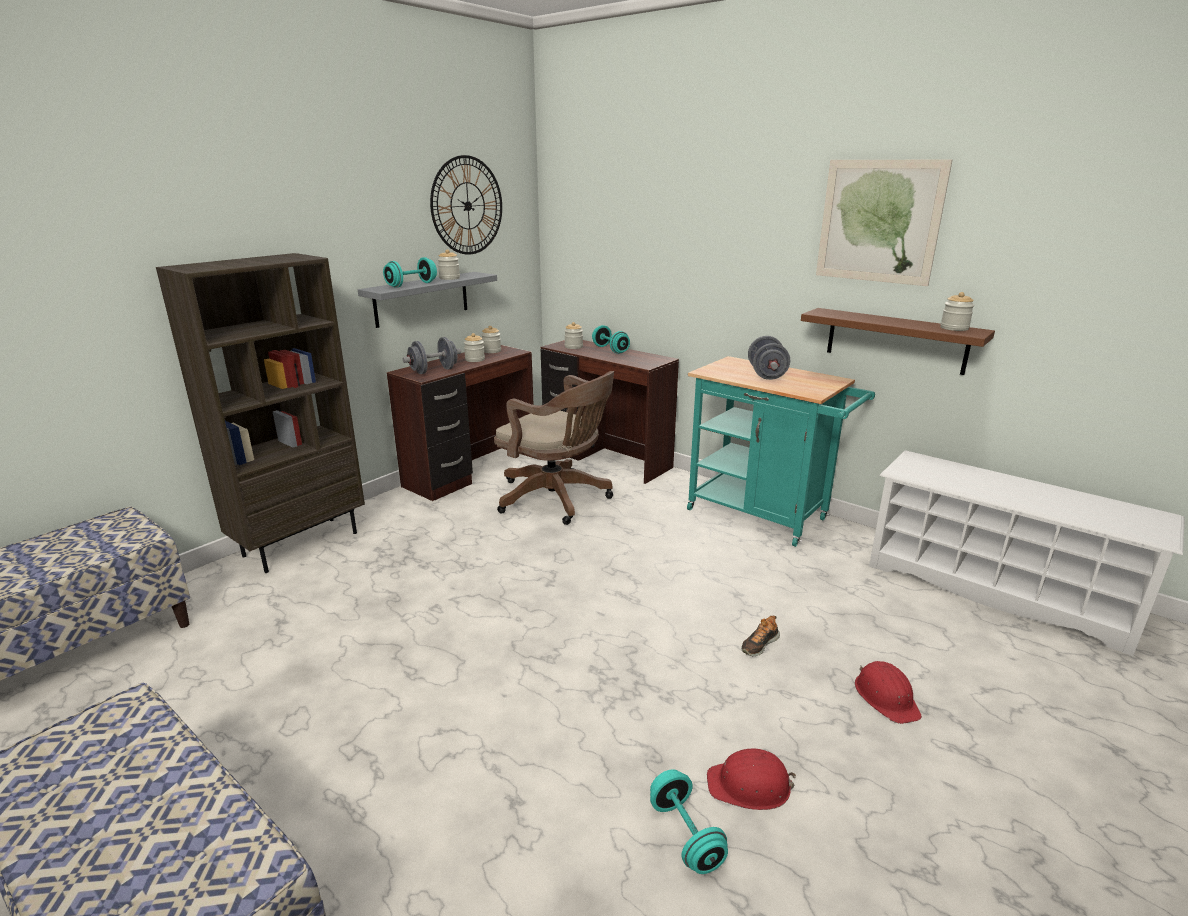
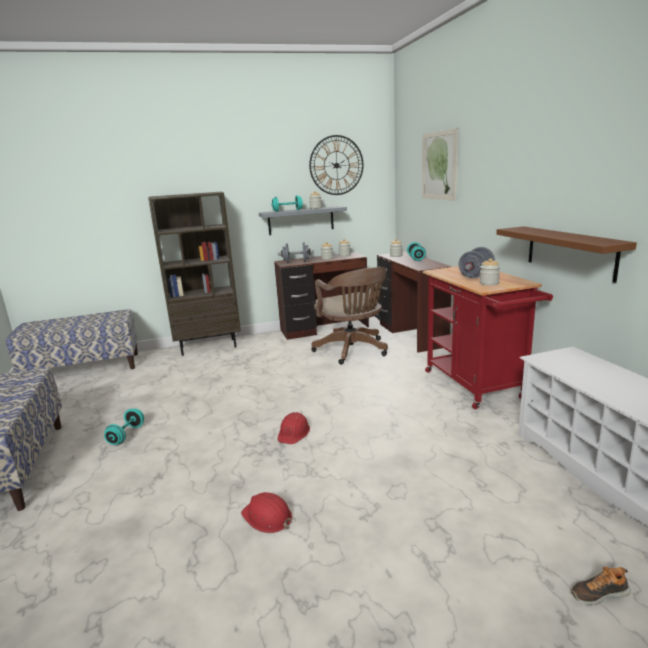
camera: 35 degrees right, 5 degrees down
(686, 835) = (207, 523): turquoise dumbbell -> turquoise dumbbell (126, 435)
(759, 644) = (371, 454): shoe -> shoe (599, 593)
(764, 516) = (477, 387): turquoise cart -> red cart
(879, 221) = (557, 154): picture -> picture (439, 165)
(886, 697) = (415, 510): red hard hat -> red hard hat (294, 433)
(954, 328) = (598, 239): jar -> jar (489, 283)

